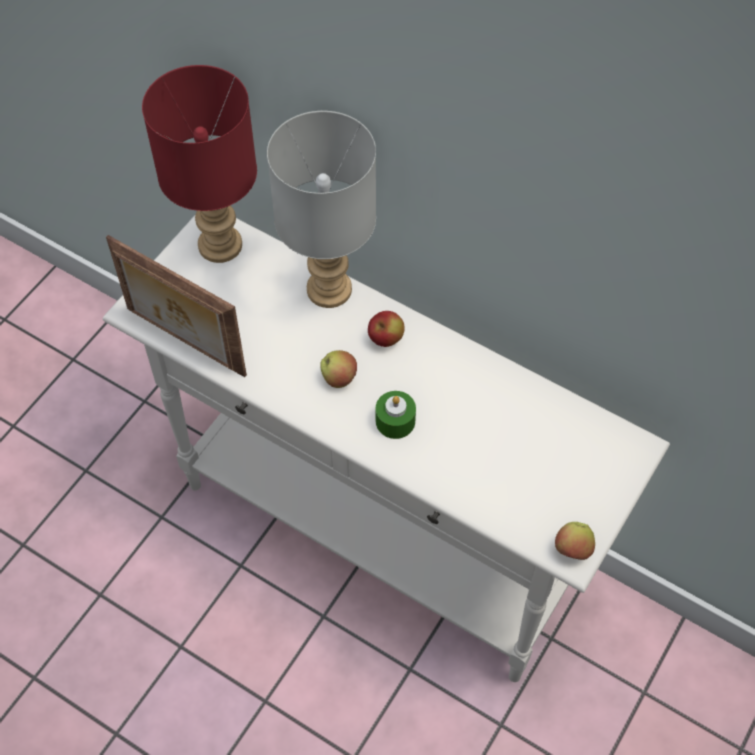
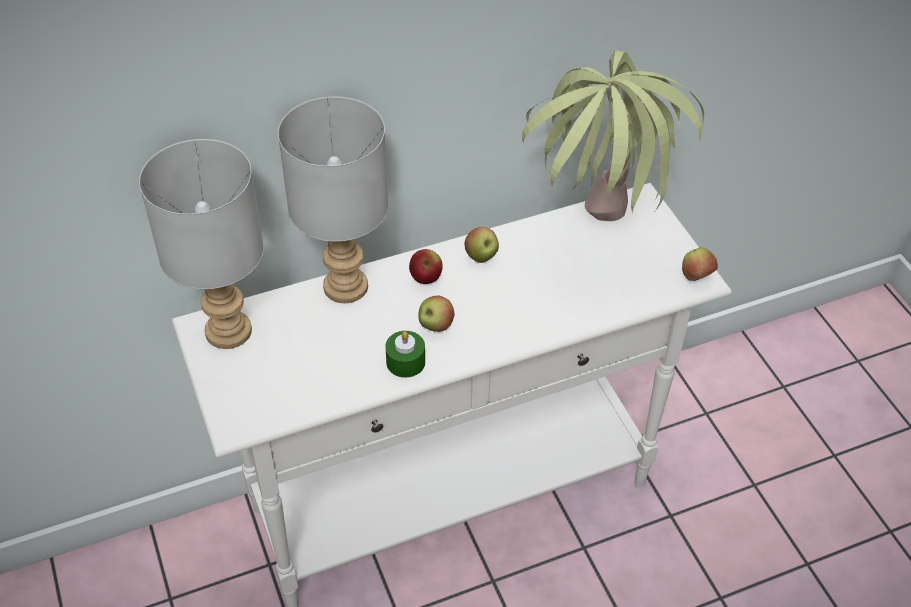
camera: 55 degrees left, 10 degrees down
(184, 343) = (304, 407): picture frame -> none
(222, 244) = (229, 329): red table lamp -> grey table lamp
(395, 421) = (505, 313): green candle -> green candle (405, 362)
(446, 363) = (481, 257): none -> apple
(537, 442) = (593, 246): none -> potted plant

